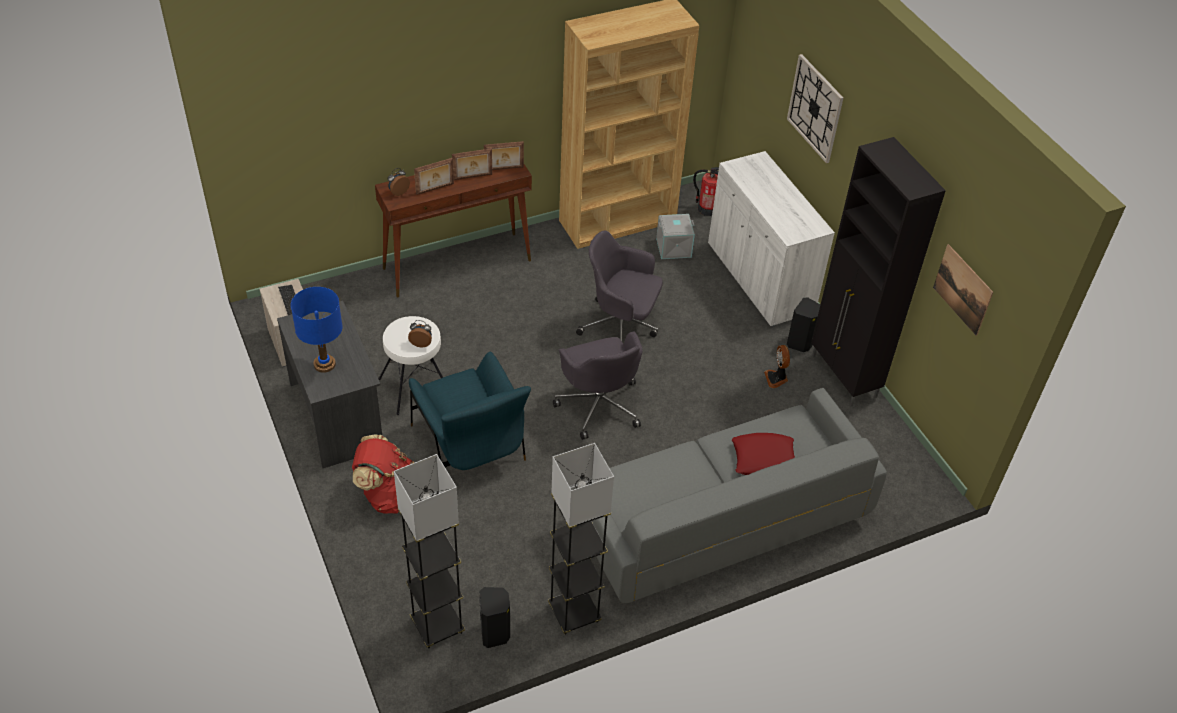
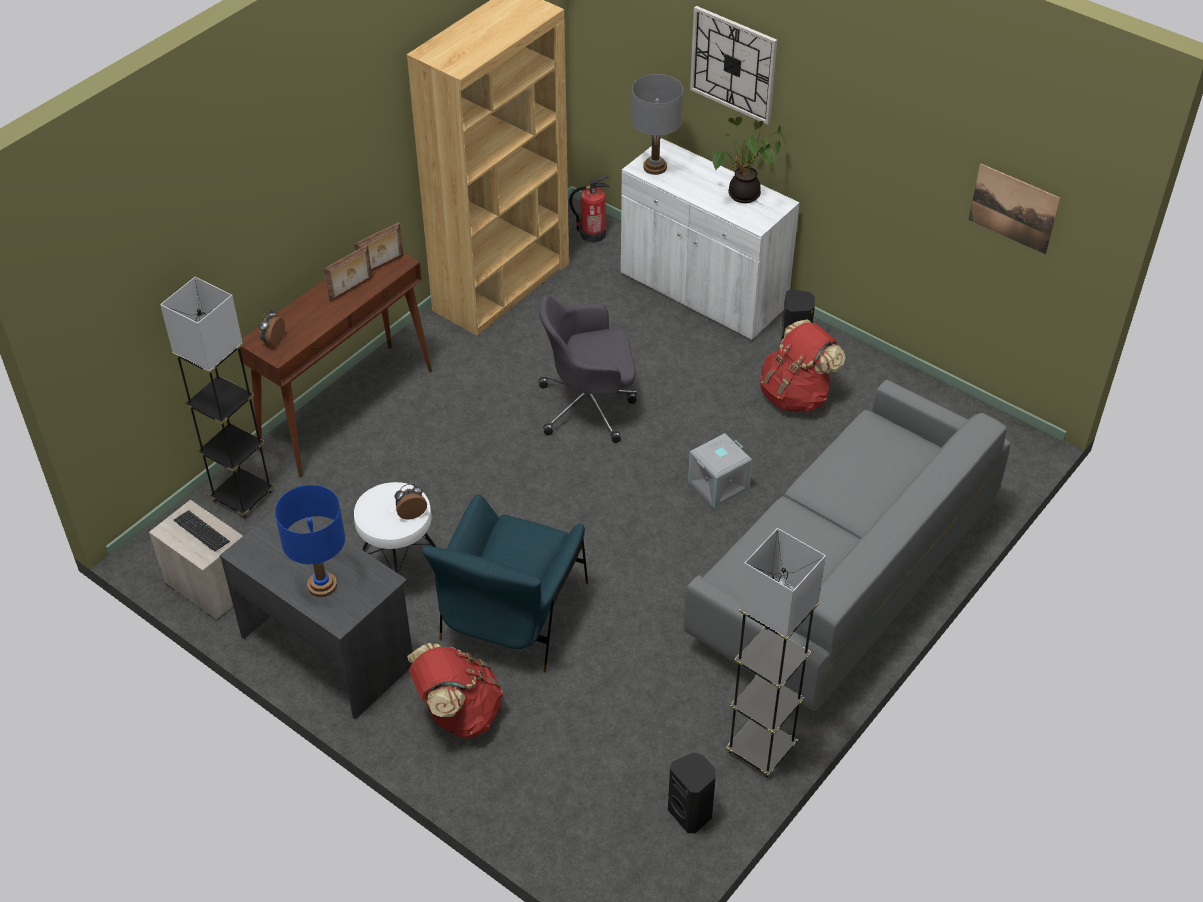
camera: 25 degrees left, 0 degrees up
(435, 189) = (316, 321): picture frame -> none
(437, 626) = (621, 837): grey floor lamp -> grey floor lamp (243, 496)
(469, 446) = (512, 615): blue armchair -> blue armchair turned 75 degrees clockwise
(599, 404) = (626, 505): grey office chair -> none
(673, 248) = (586, 293): grey storage box -> grey storage box (718, 486)
(744, 170) = (655, 167): none -> grey table lamp
(763, 459) = (872, 484): red pillow -> none
(776, 378) = (796, 395): fan -> red backpack
(794, 213) = (742, 196): none -> potted plant
(844, 377) = (864, 365): black cabinet -> none

